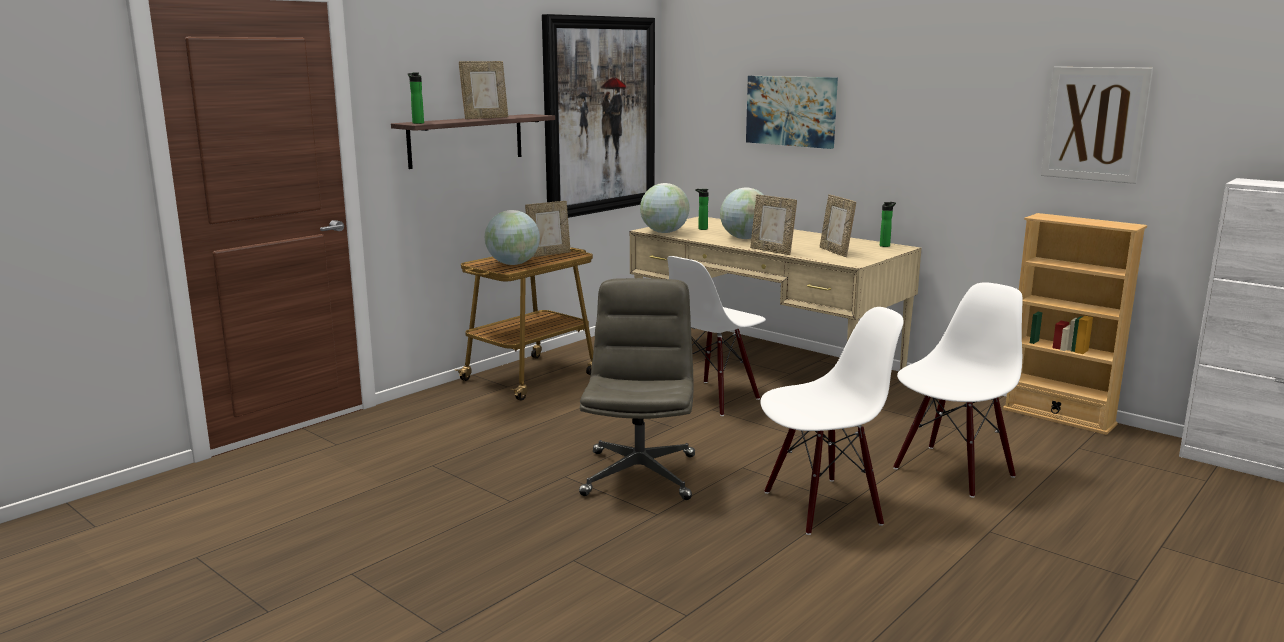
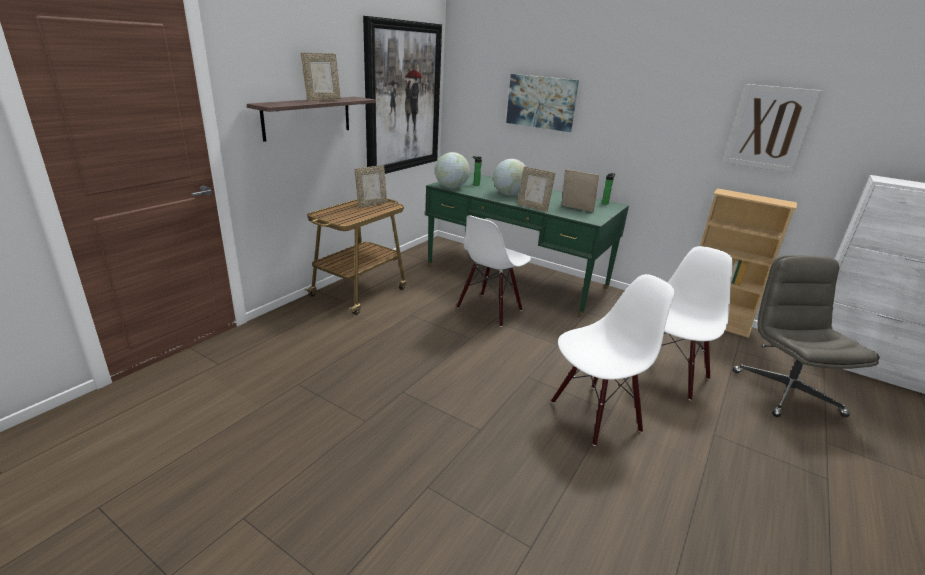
camera: 10 degrees left, 10 degrees up
(417, 123) = (269, 104): bottle -> none
(513, 264) = (347, 215): globe -> none
(639, 474) = (457, 387): grey office chair -> grey office chair (785, 392)
(764, 361) = (516, 276): beige desk -> green desk
(835, 252) = (576, 209): picture frame -> picture frame turned 150 degrees clockwise

